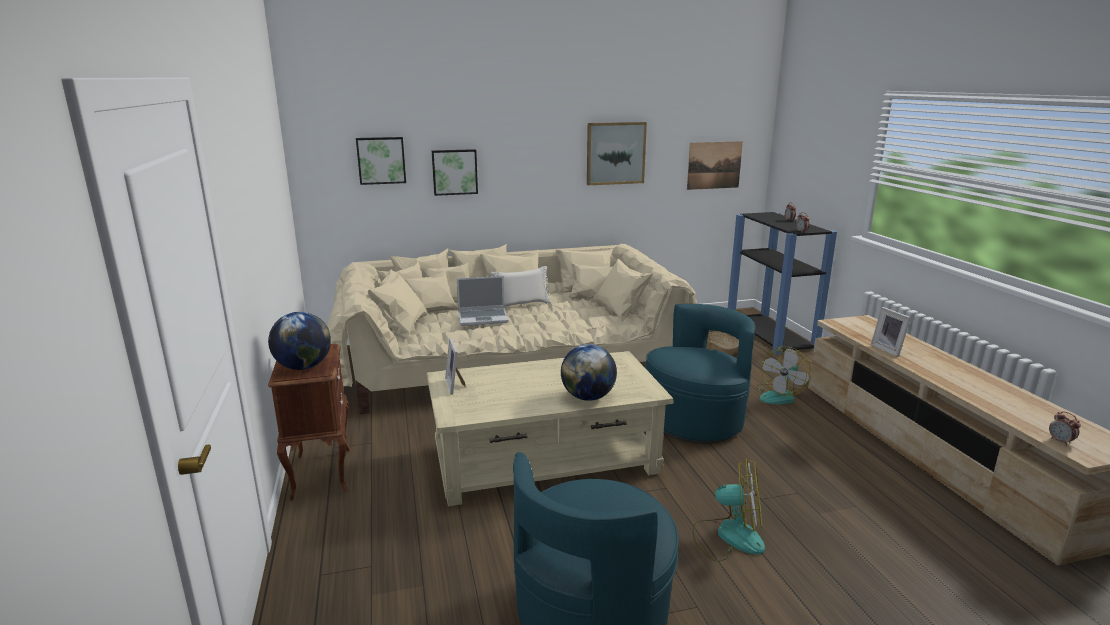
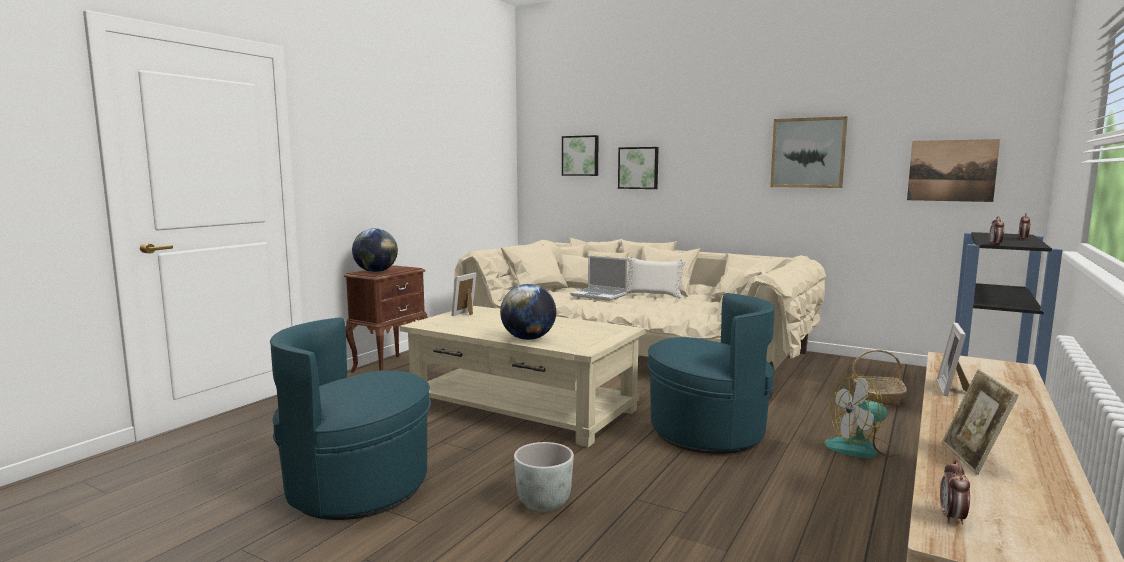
camera: 45 degrees right, 10 degrees down
(728, 536) = (544, 503): fan -> grey planter
(992, 399) = (973, 459): none -> picture frame

